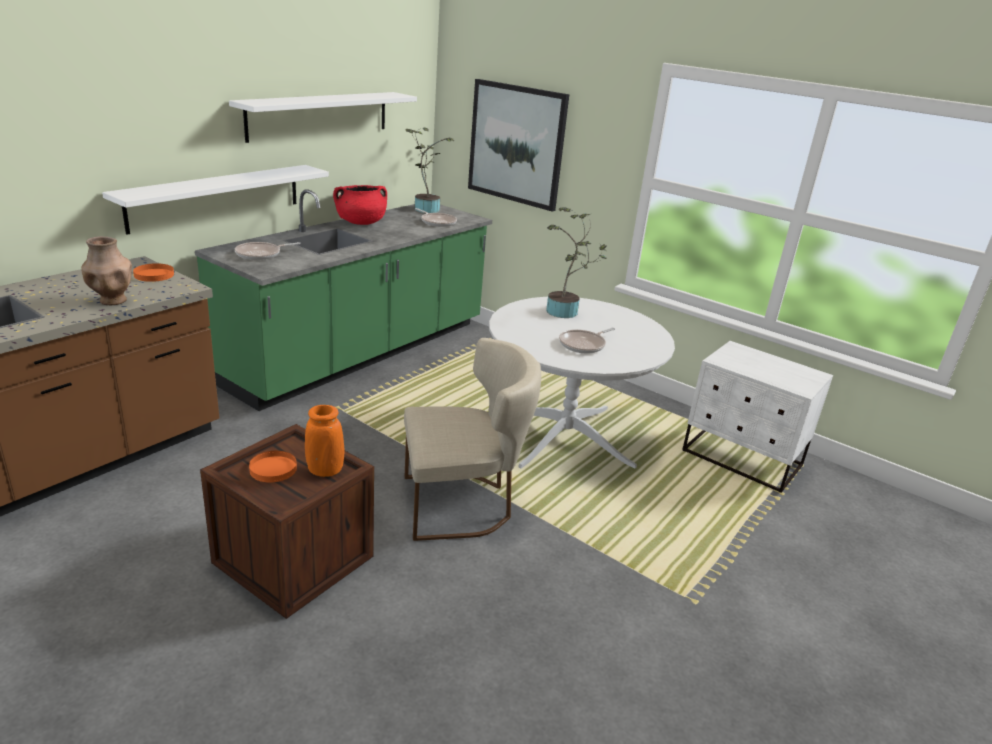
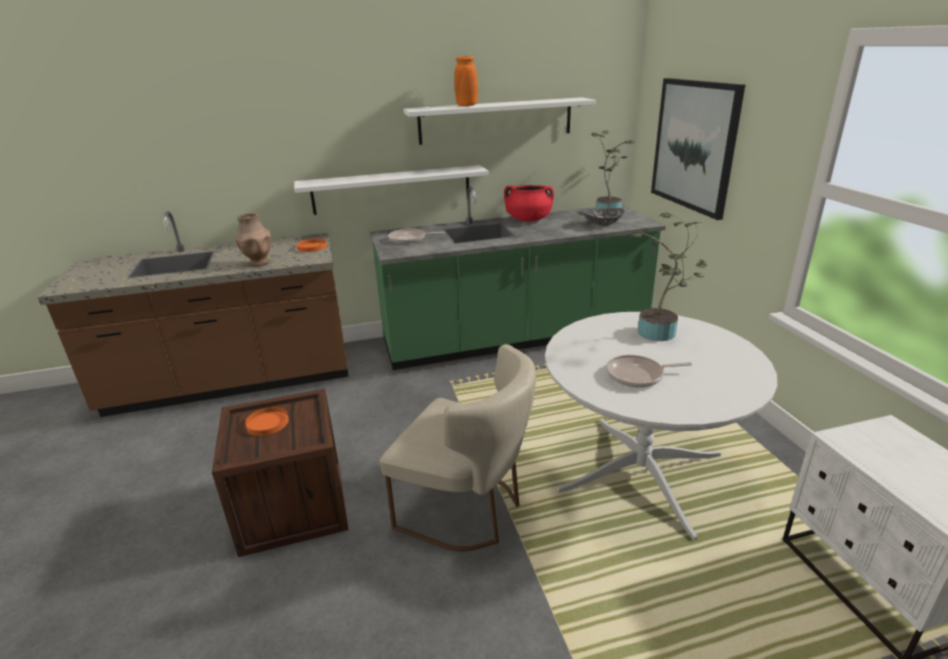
camera: 40 degrees right, 0 degrees up
(325, 471) = (298, 438): orange vase -> orange vase (466, 105)
(437, 222) = (602, 224): frying pan -> bowl

